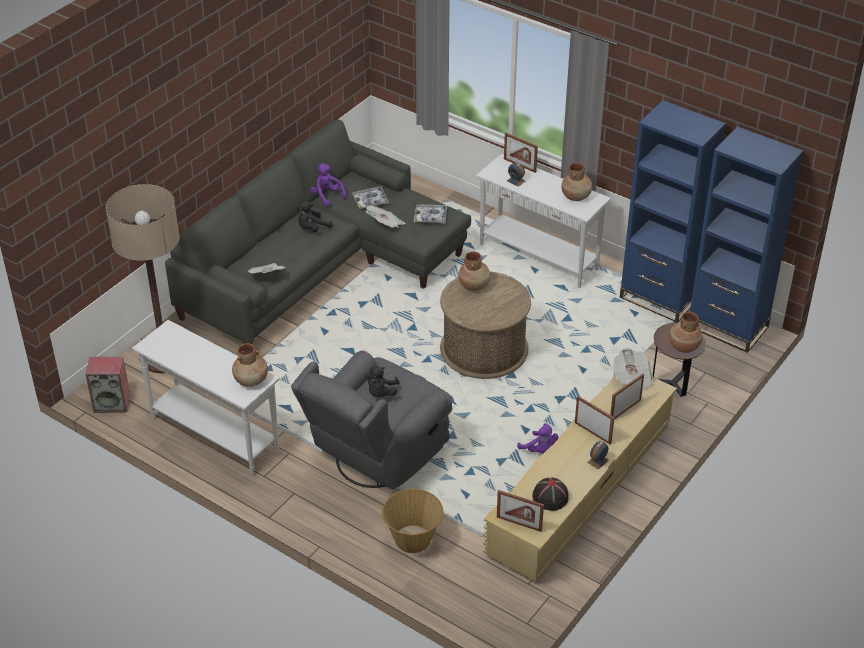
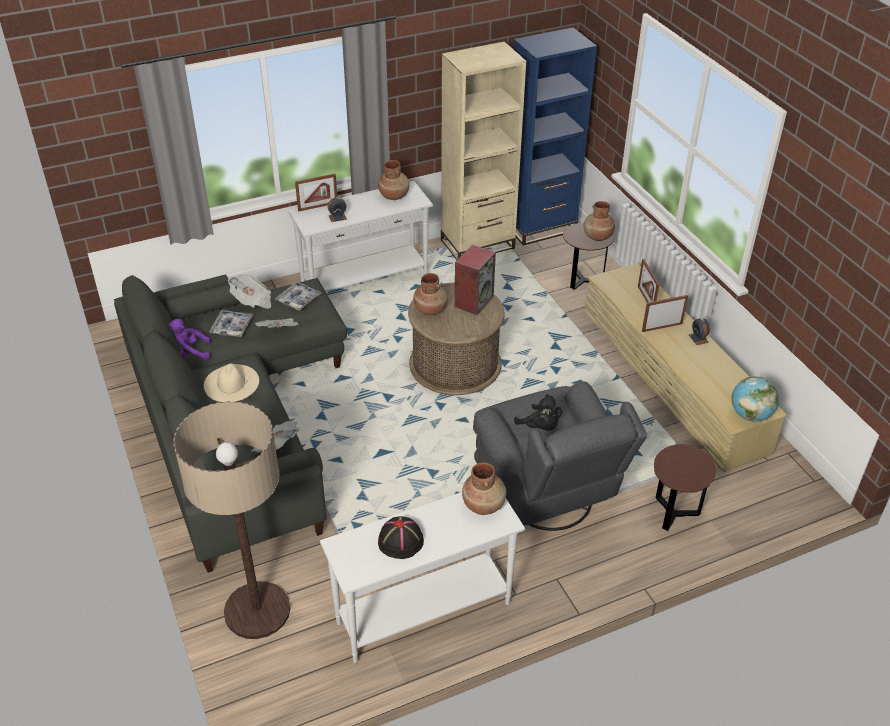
camera: 60 degrees left, 0 degrees up
(112, 403) = (295, 693): speaker -> speaker (473, 301)
(312, 228) = (231, 383): black plush toy -> beige hat
(413, 539) = (673, 514): basket -> brown side table
(519, 523) = (750, 415): picture frame -> globe
(540, 450) = (610, 385): purple plush toy -> none
(550, 497) = (727, 383): black hat -> black hat (401, 541)
(632, 380) = (612, 280): newspaper -> newspaper (252, 301)
(659, 298) = (477, 244): blue bookcase -> beige bookcase

